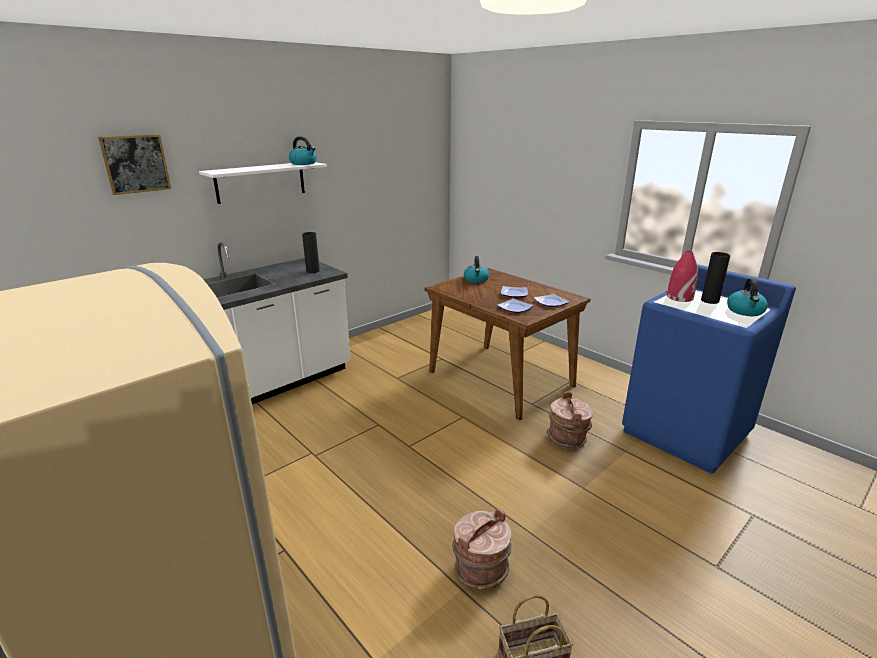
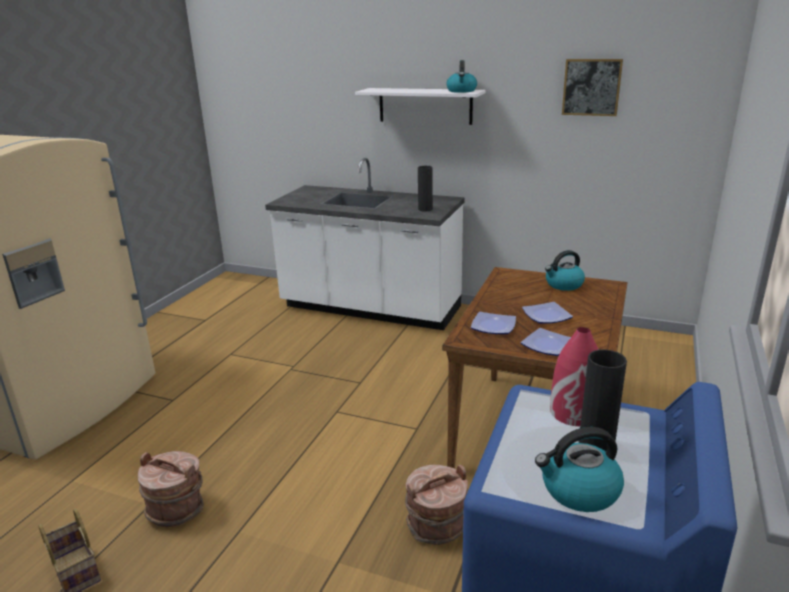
camera: 65 degrees right, 0 degrees up
(136, 164) = (321, 76): picture -> picture (591, 87)

